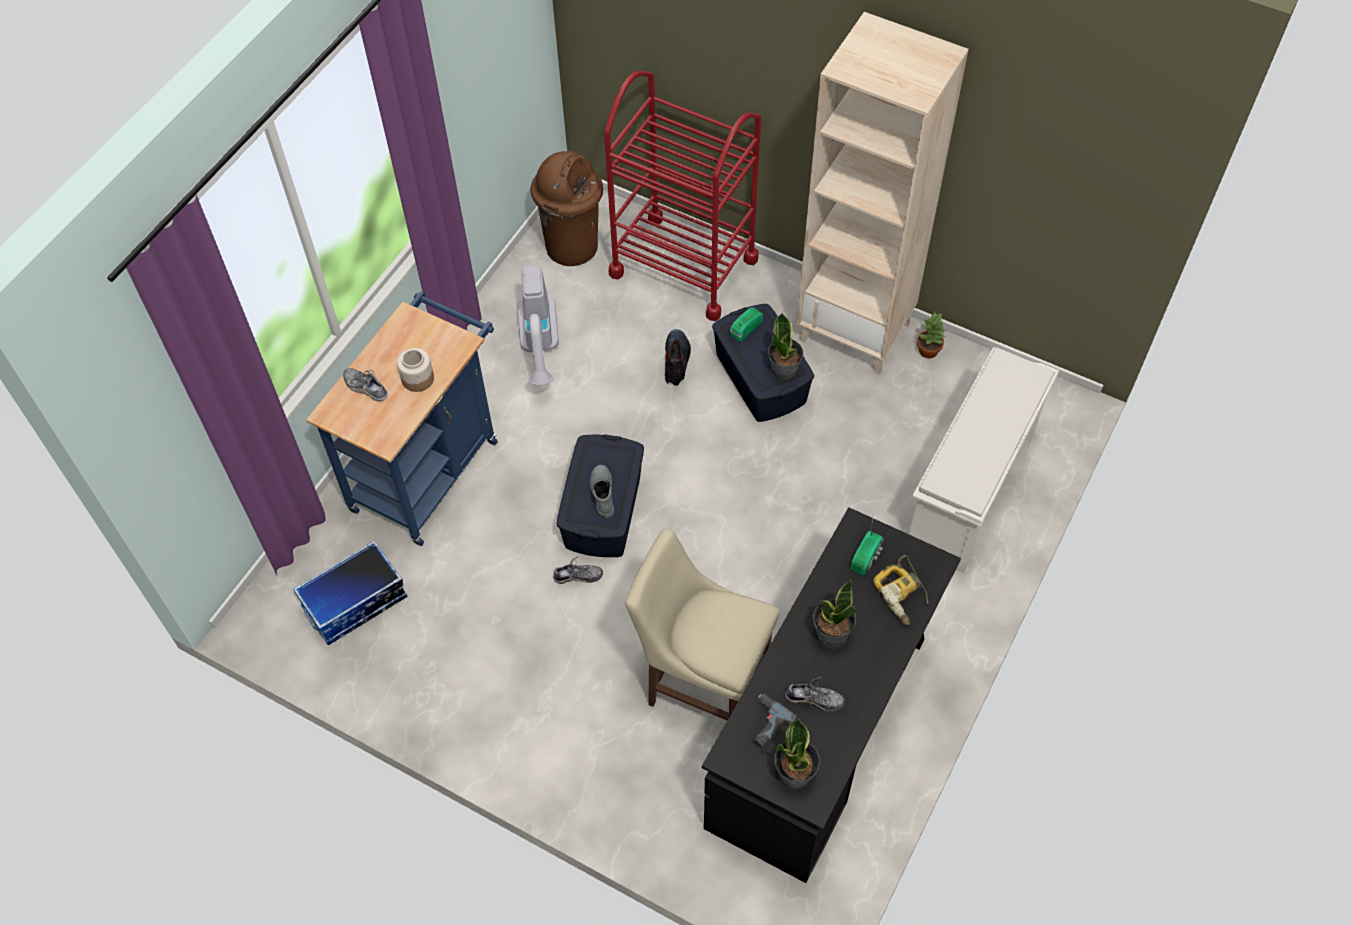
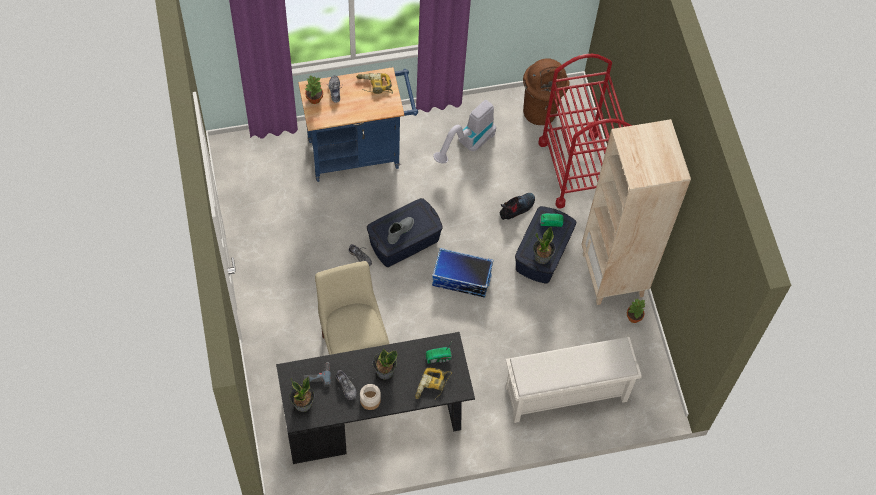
camera: 45 degrees right, 5 degrees up
(352, 419) = (314, 99): none -> potted plant
(355, 604) = (266, 179): storage box -> storage box (461, 279)
(407, 340) = (374, 86): none -> power drill
(417, 379) = (358, 106): jar -> jar (370, 400)

